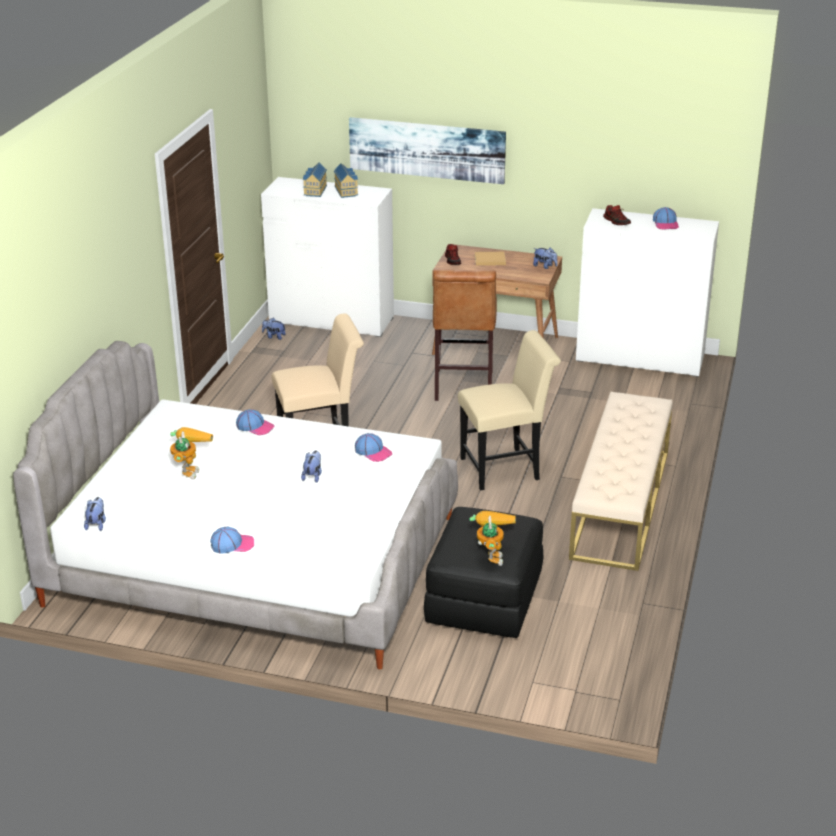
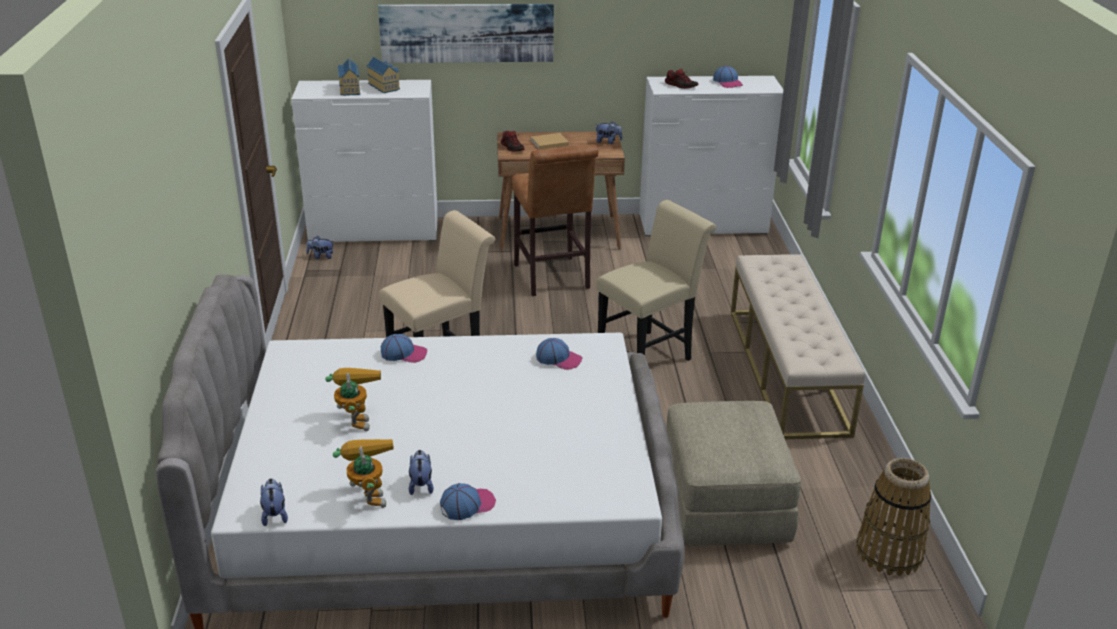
camera: 20 degrees left, 0 degrees up
(313, 476) = (509, 399): plush toy -> plush toy (421, 485)
(484, 599) = (723, 503): black ottoman -> beige ottoman
(491, 555) = (752, 453): toy robot -> toy robot (368, 495)
(596, 664) = (889, 552): none -> basket

